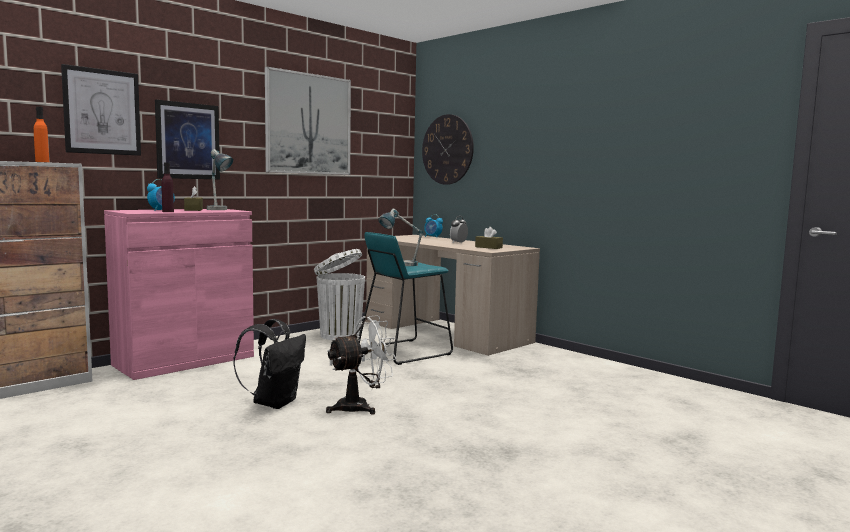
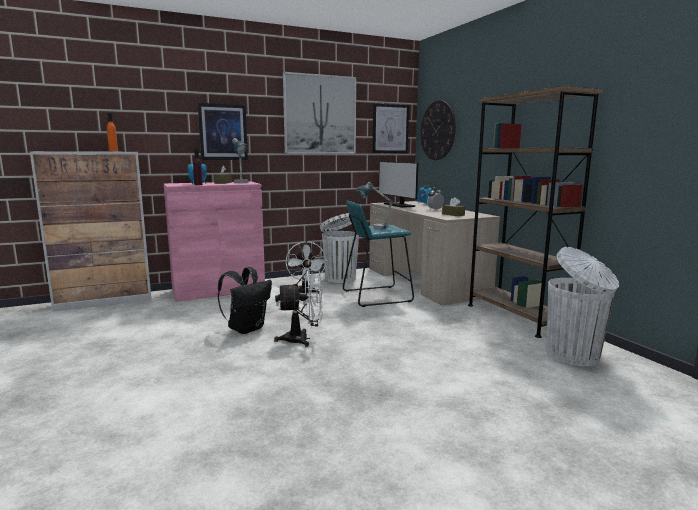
camera: 20 degrees right, 5 degrees up
(102, 112) = (160, 114): picture -> picture (390, 129)
(312, 355) = (306, 293): none -> white fan
(407, 239) = (399, 205): none -> monitor
(575, 360) = (516, 317): none -> brown bookcase
(660, 391) = (574, 356): none -> white trash can

